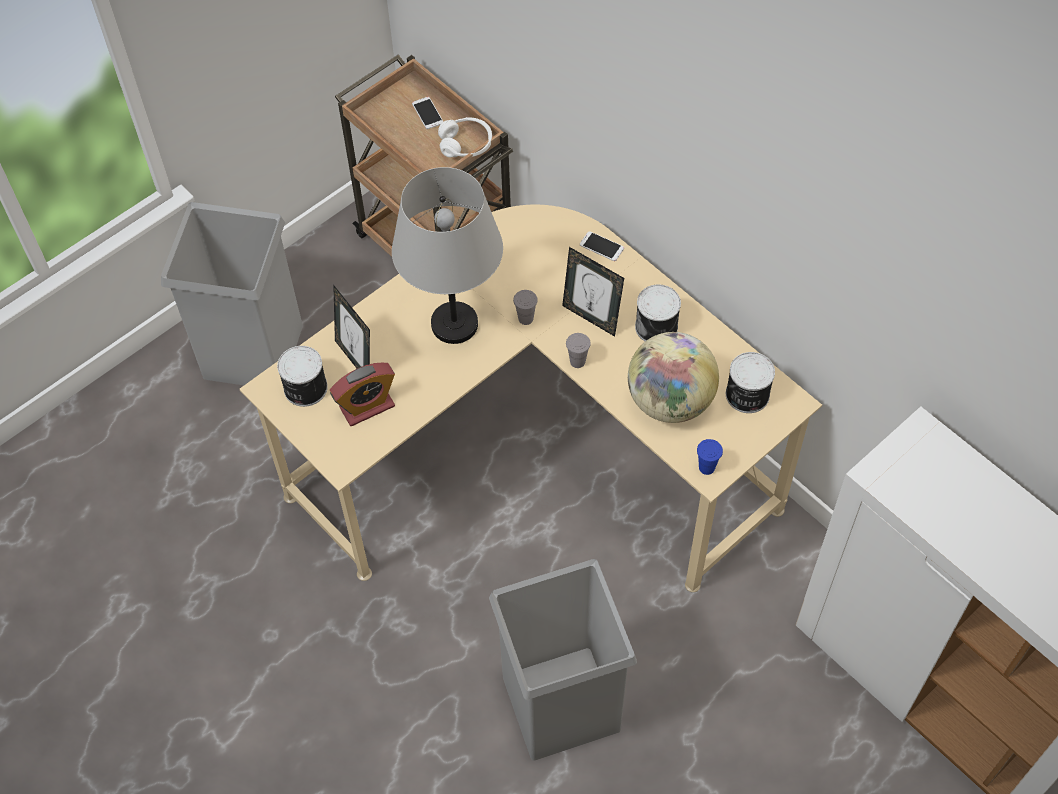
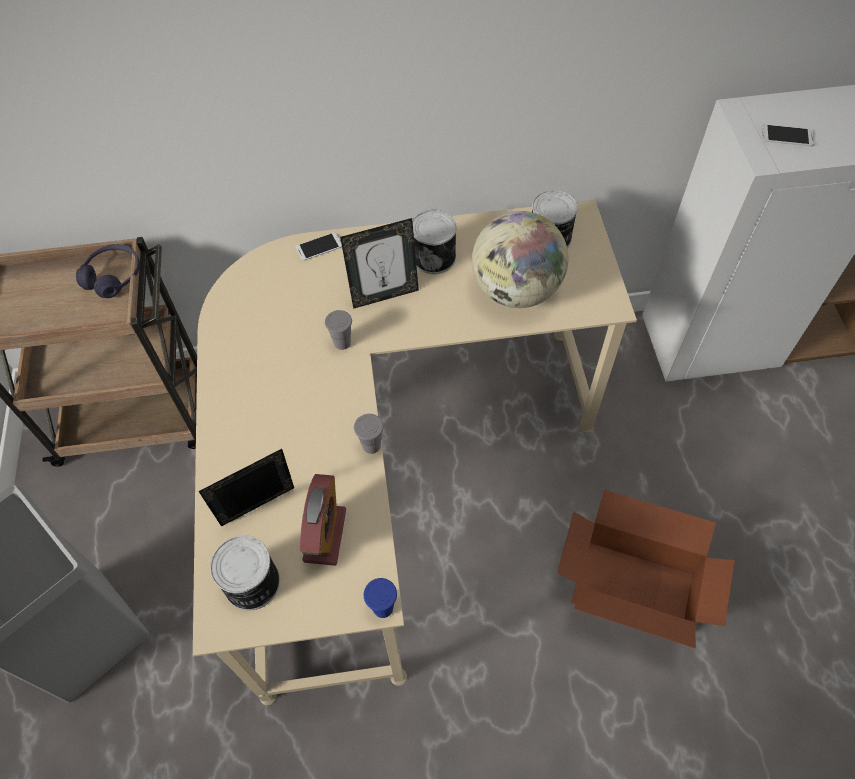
camera: 55 degrees left, 0 degrees up
(356, 359) = (261, 512): picture frame -> picture frame turned 150 degrees clockwise
(427, 113) = (47, 285): phone -> phone (787, 136)
(455, 324) = (297, 401): grey table lamp -> none
(466, 144) = (113, 277): white headphones -> purple headphones
(562, 703) = (631, 586): grey trash can -> cardboard box
(577, 361) = (421, 331): grey cup -> grey cup (371, 445)
(706, 467) = (601, 303): blue cup -> blue cup (383, 608)

